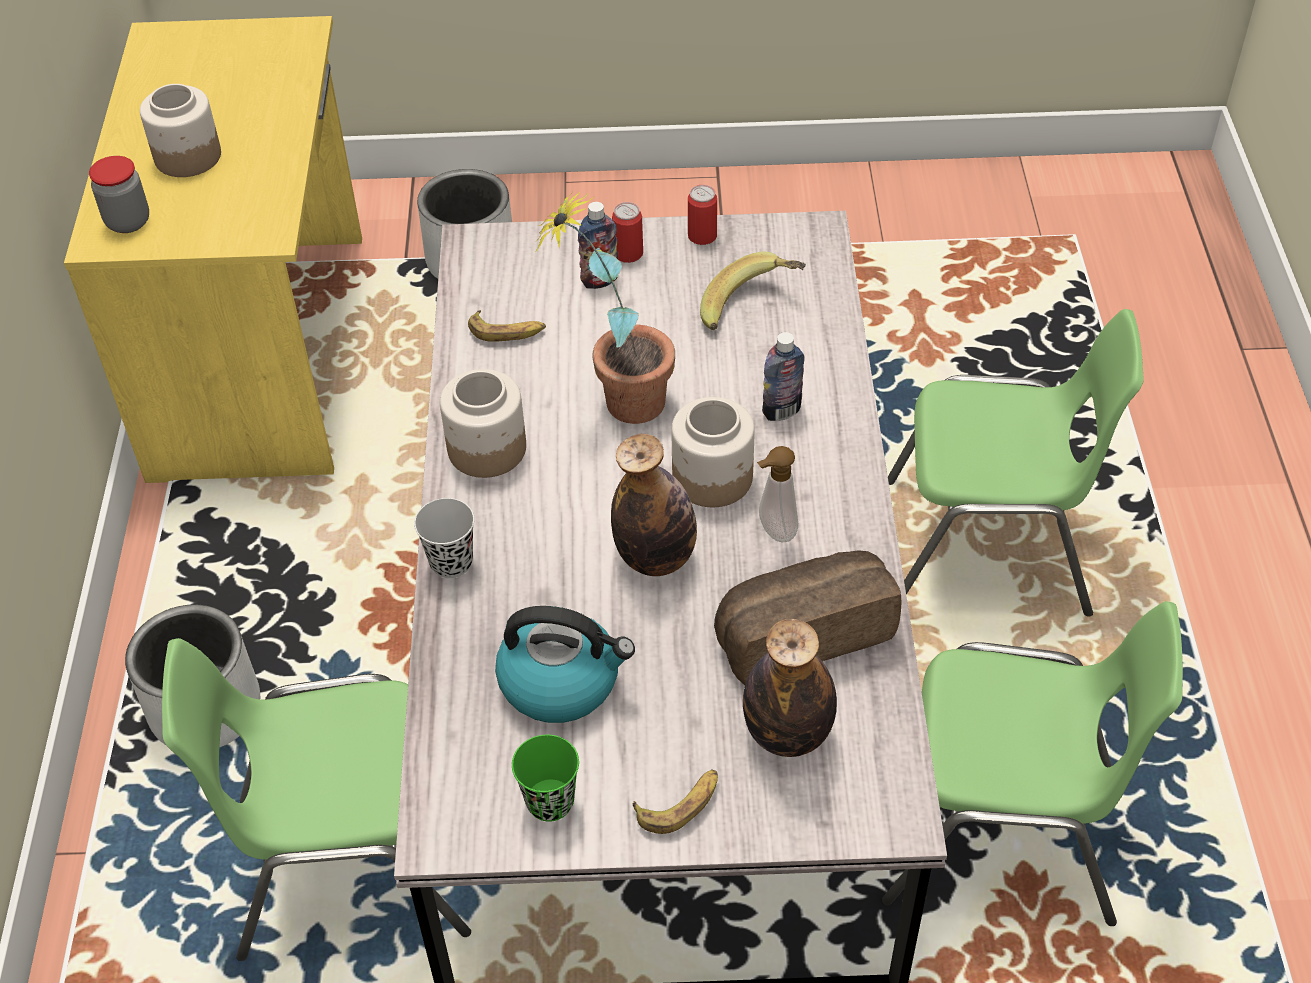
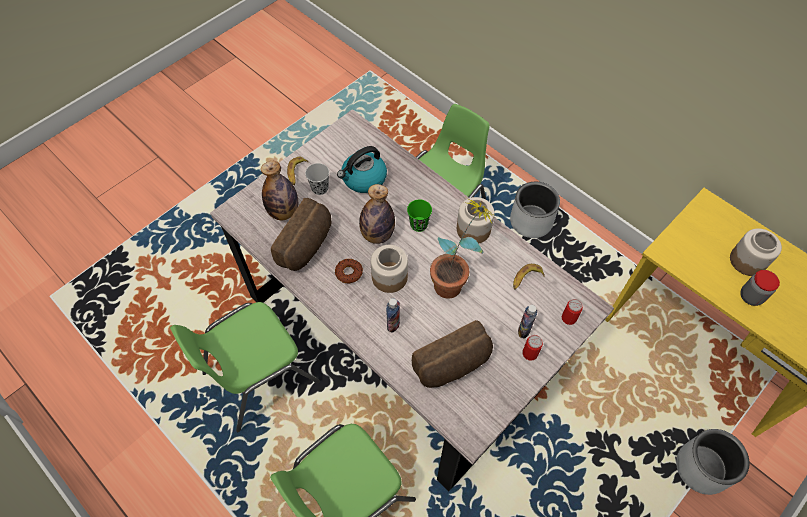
camera: 135 degrees right, 10 degrees up
(128, 222) = (714, 217): jar -> jar (750, 296)
(451, 562) = (436, 187): black cup -> black cup (320, 188)
(550, 802) = (332, 149): green cup -> green cup (419, 225)
(702, 236) = (513, 389): can -> can (569, 318)
(751, 309) = (453, 365): banana -> bread
(774, 532) = (349, 272): soap dispenser -> donut

